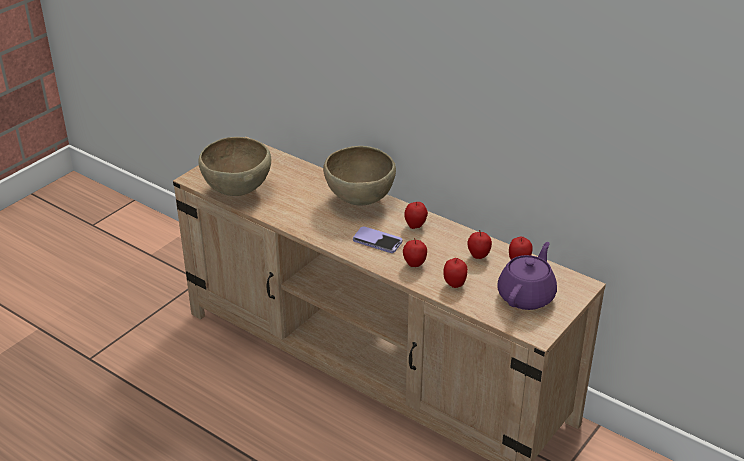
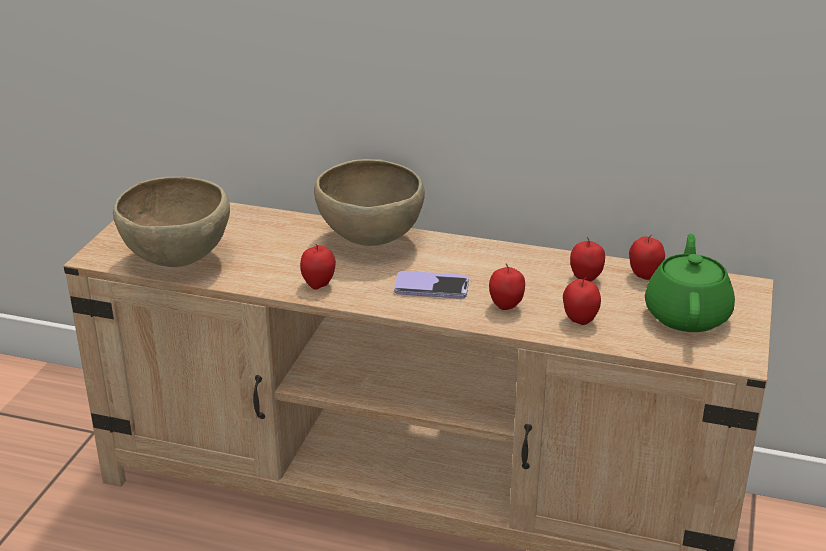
camera: 20 degrees left, 5 degrees down
(415, 226) = (471, 258): apple -> apple (318, 285)
(526, 296) = (687, 315): purple teapot -> green teapot

